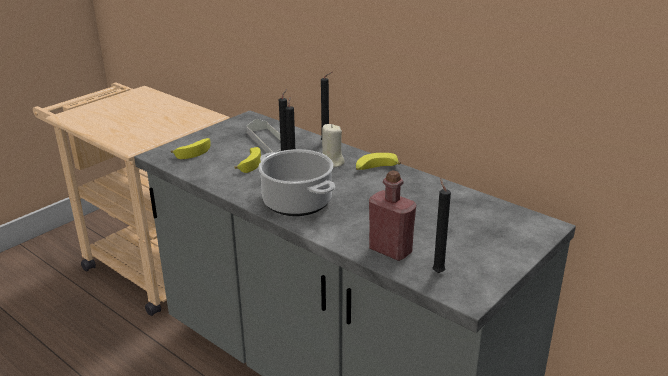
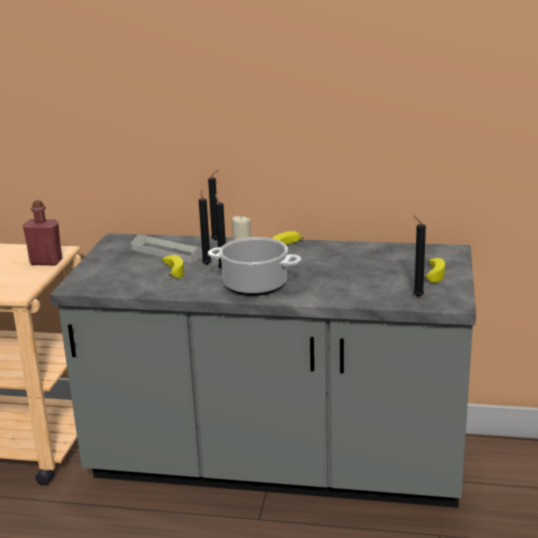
camera: 30 degrees left, 5 degrees down
(194, 152) = (105, 276): banana -> banana (433, 274)
(390, 250) = (368, 294): red bottle -> red bottle (46, 262)

